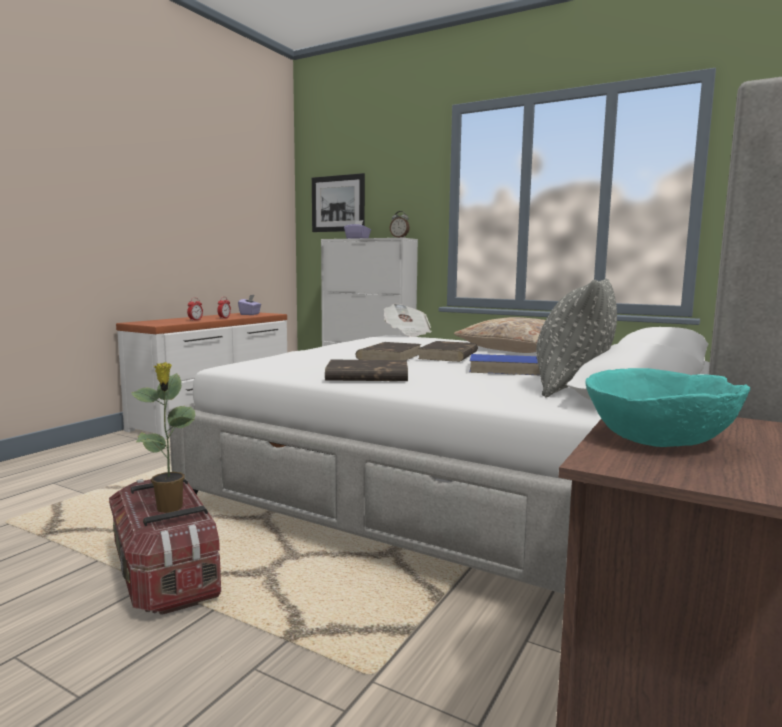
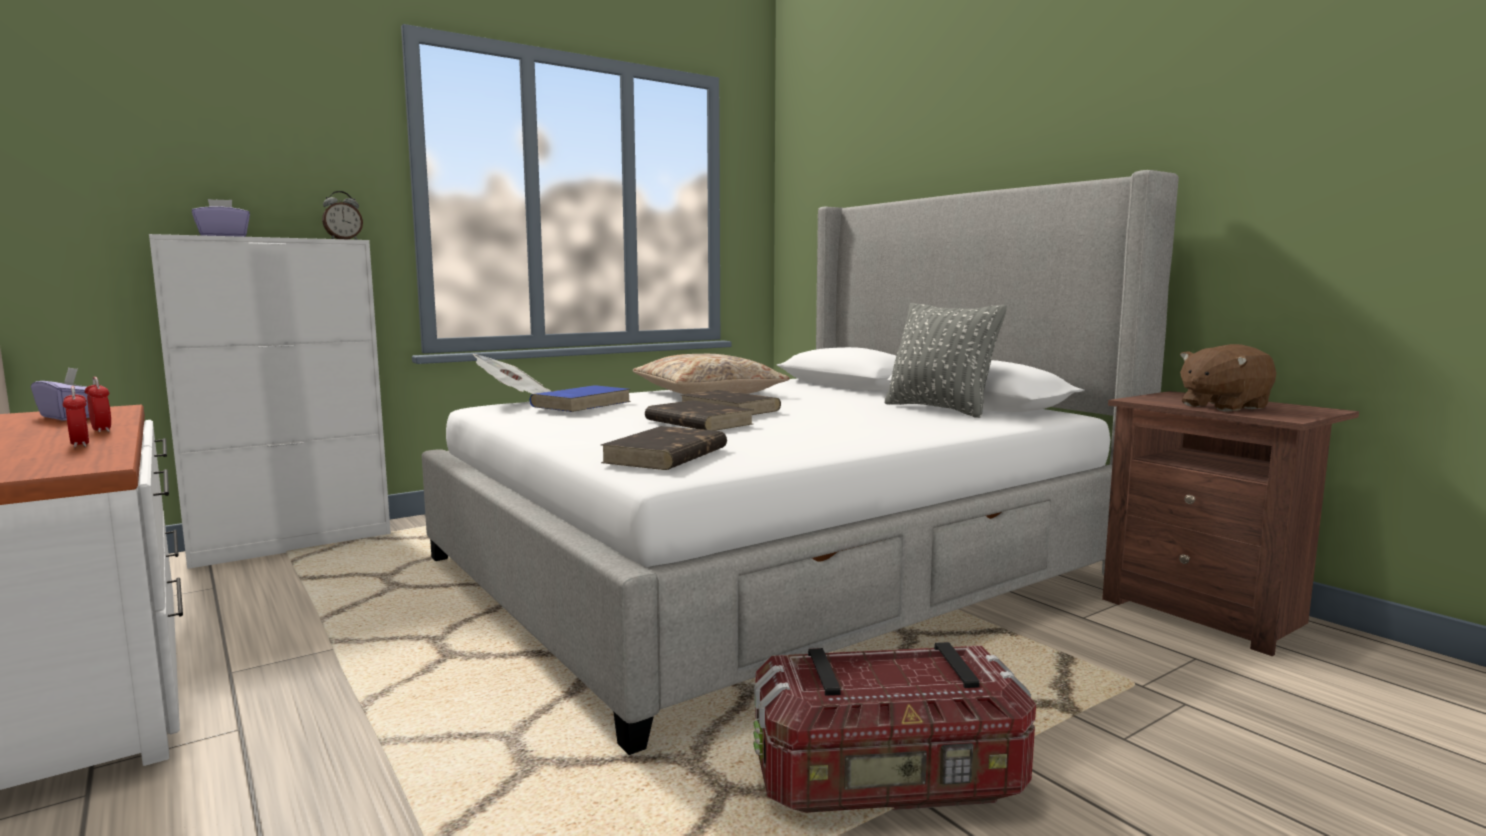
camera: 65 degrees left, 0 degrees up
(170, 508) = (906, 673): potted plant -> none
(338, 203) = (134, 157): picture -> none
(366, 376) = (832, 439): brown book -> brown book (665, 455)
(507, 369) = (834, 408): blue book -> blue book (582, 404)
(658, 438) = (1222, 407): turquoise bowl -> brown plush toy

